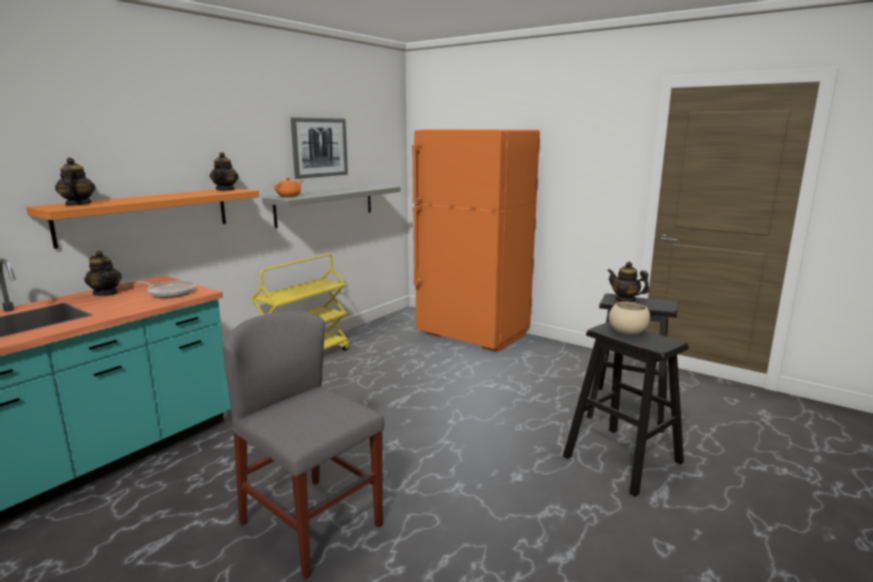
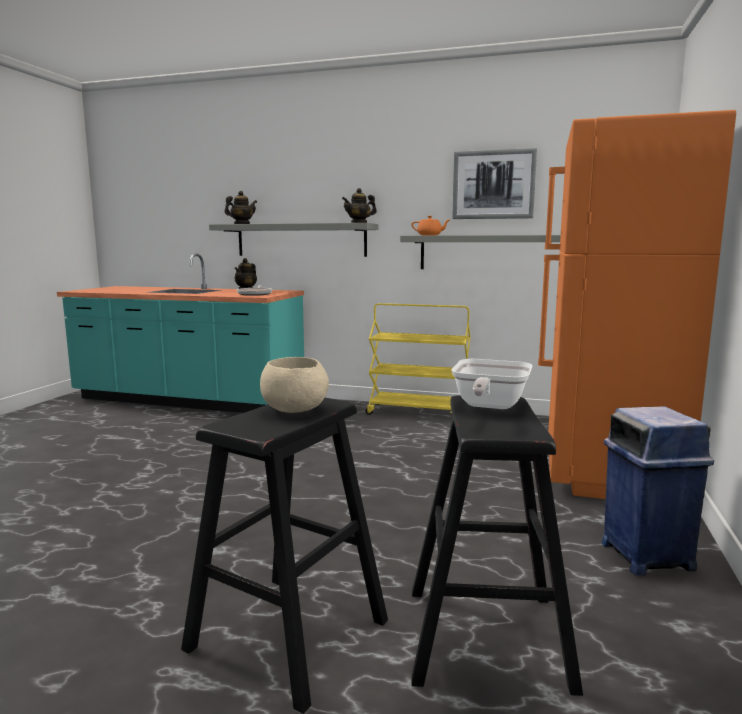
camera: 70 degrees right, 5 degrees down
(147, 215) = (301, 240): orange shelf -> grey shelf
(311, 524) = (132, 471): grey chair -> none
(567, 357) = (646, 555): none -> blue trash can
(625, 300) = (488, 406): teapot -> frying pan

